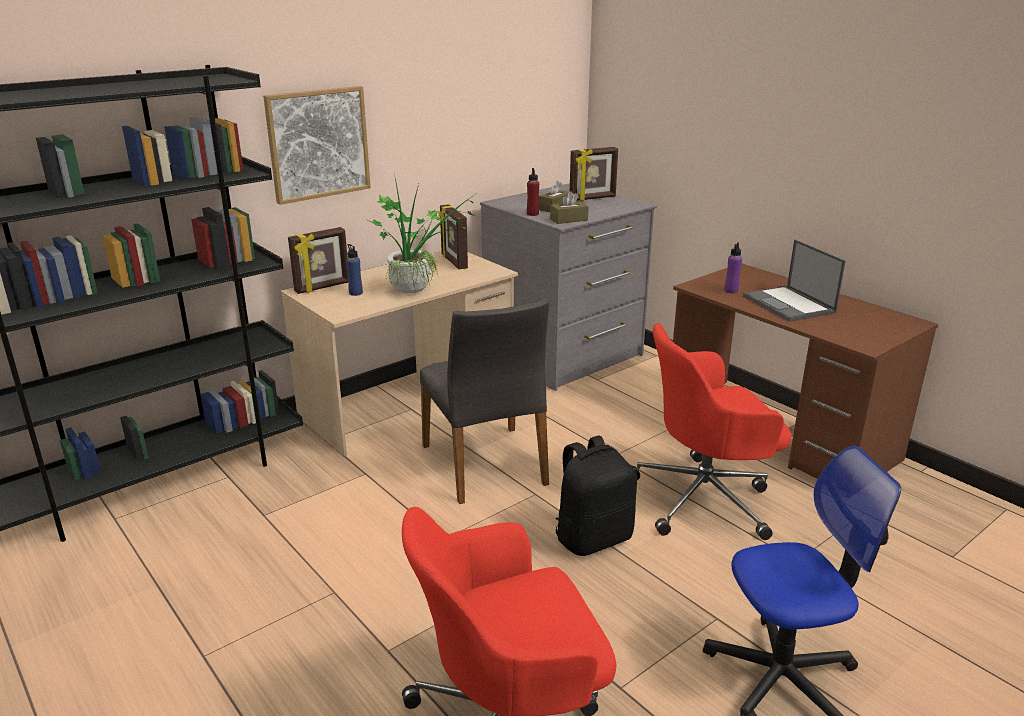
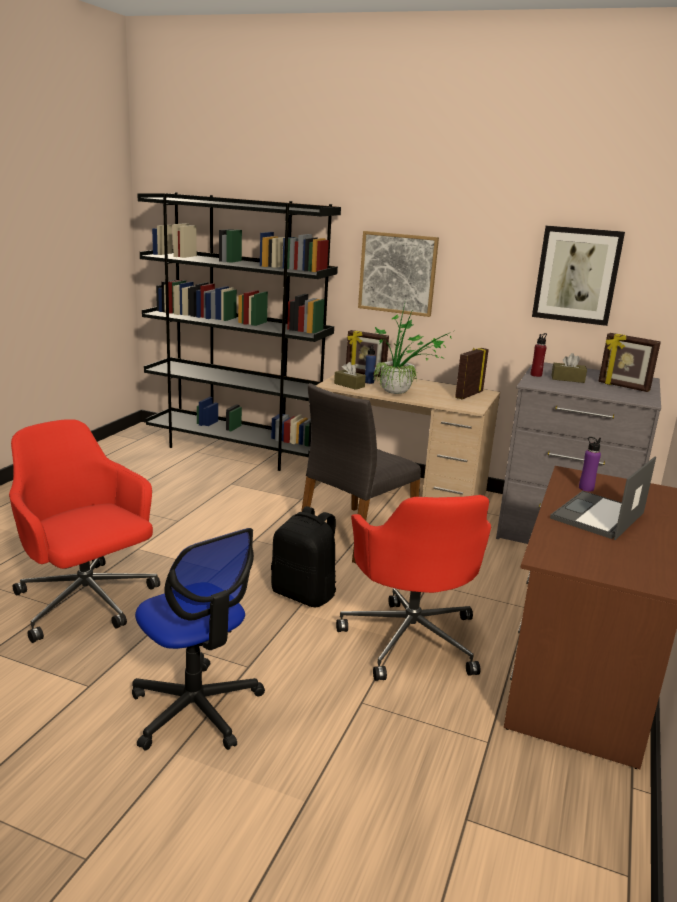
camera: 60 degrees right, 5 degrees down
(498, 100) = (577, 275): none -> picture
(568, 219) = (545, 385): brown tissue box -> brown tissue box (349, 385)
(705, 498) = (411, 638): red office chair -> red office chair turned 150 degrees counterclockwise

